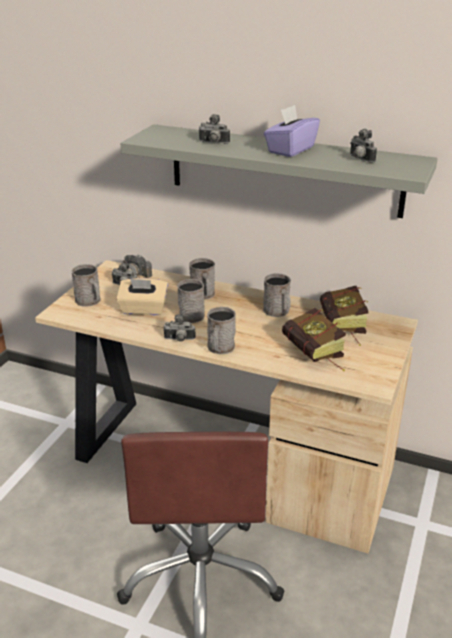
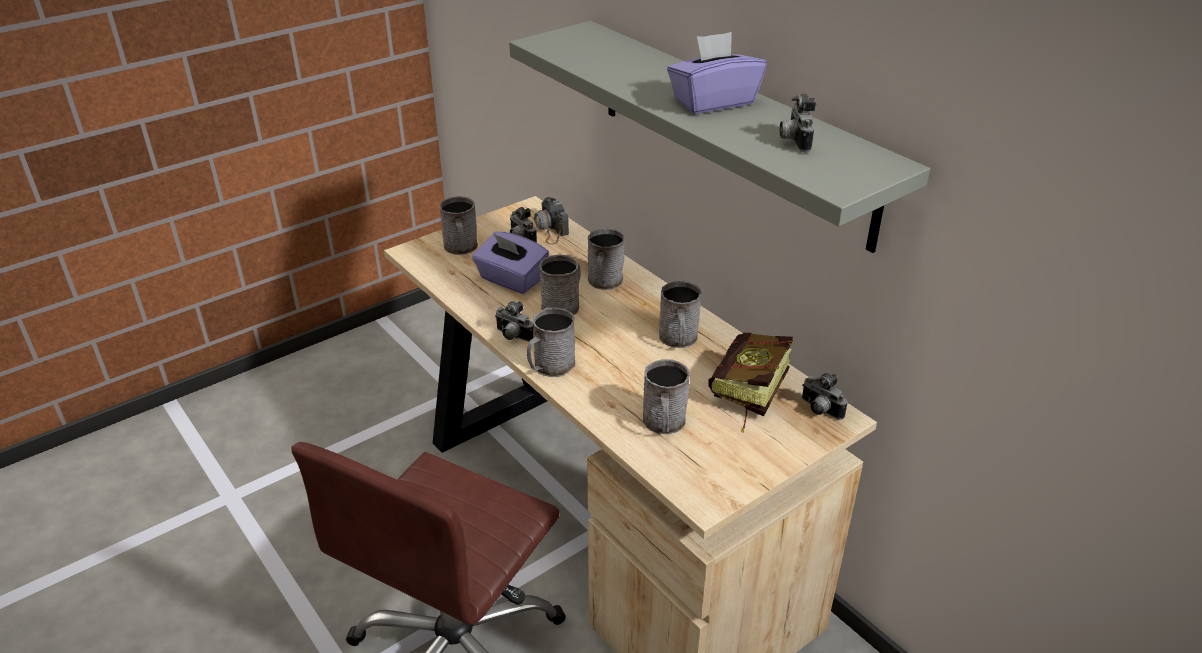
camera: 30 degrees right, 5 degrees up
(143, 310) = (511, 280): beige tissue box -> purple tissue box
(213, 143) = (622, 67): camera -> camera (819, 410)
(316, 356) = (664, 424): book -> grey mug

